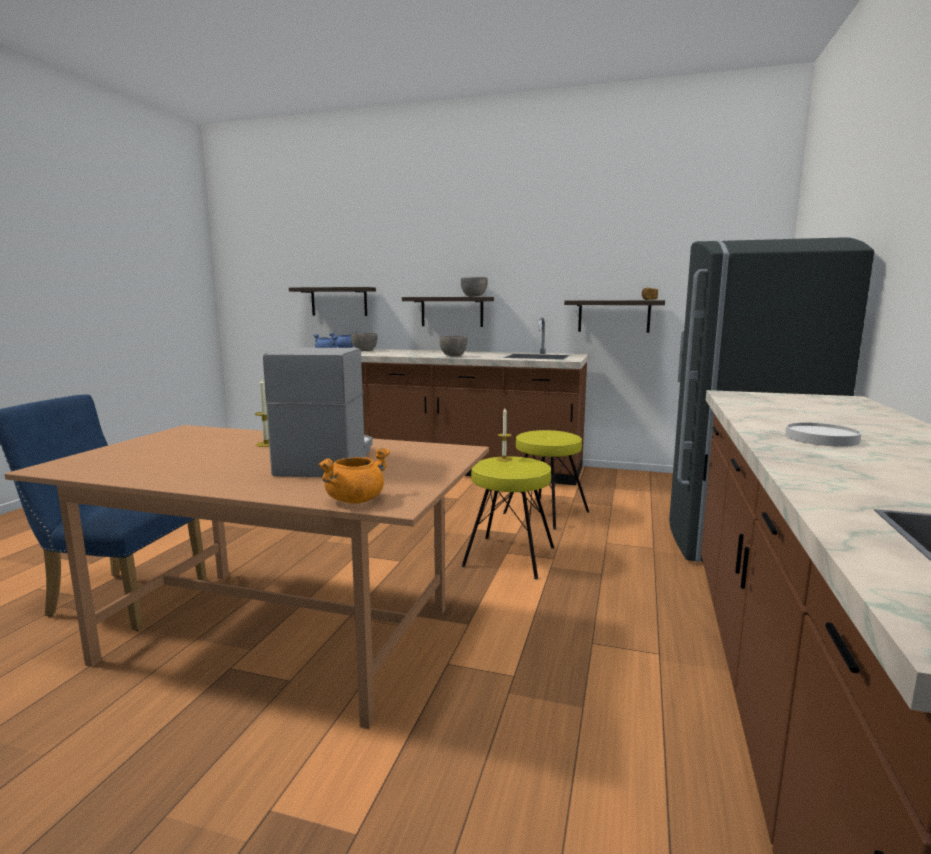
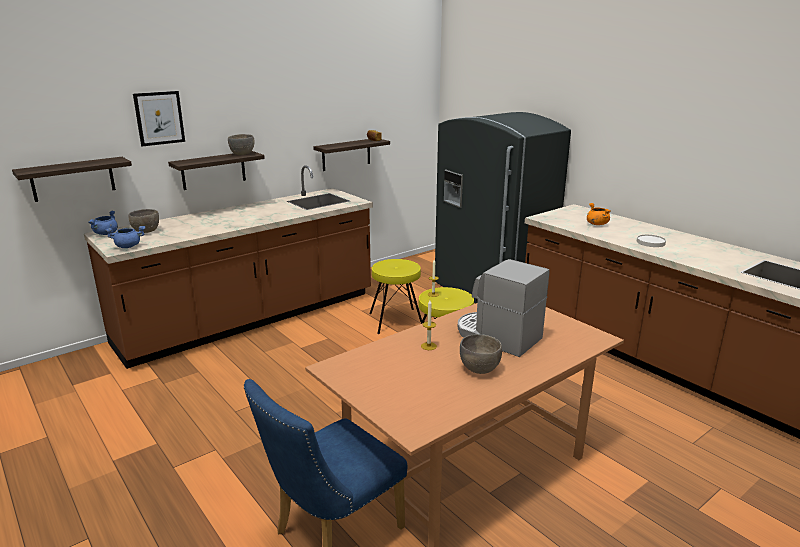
camera: 55 degrees left, 10 degrees up
(355, 499) = (585, 345): orange cooking pot -> orange cooking pot (596, 224)
(409, 256) = (159, 118): none -> picture
(453, 356) = (263, 217): grey bowl -> grey bowl (479, 369)

